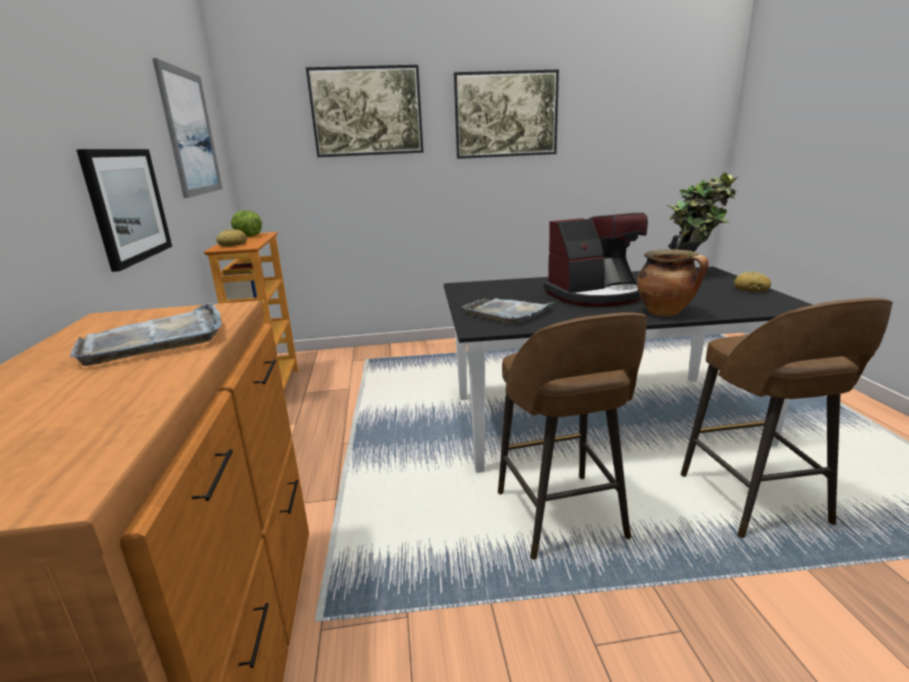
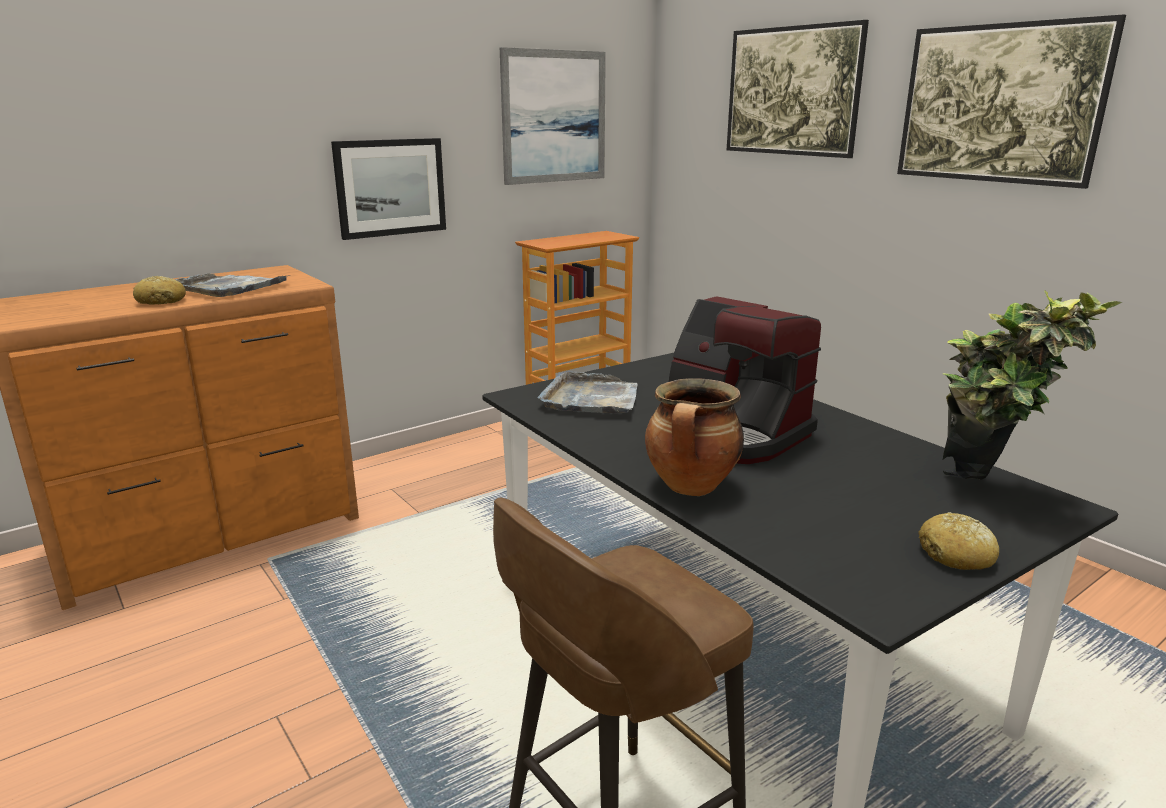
camera: 60 degrees right, 0 degrees up
(233, 244) = (554, 241): bread -> bread (161, 301)
(248, 236) = (602, 235): lettuce -> none
(561, 517) = (465, 654): brown stool -> none

